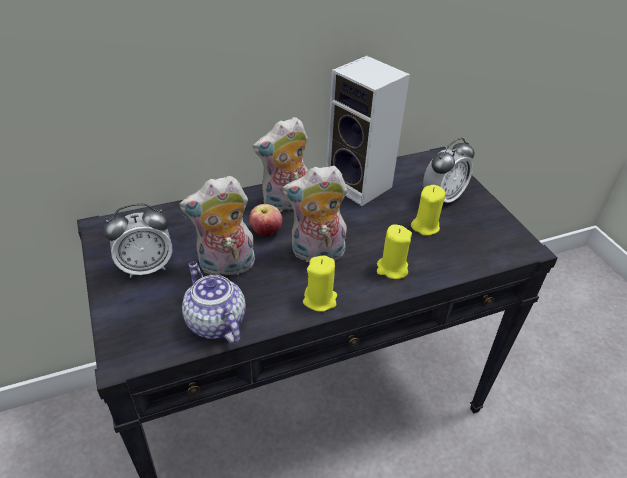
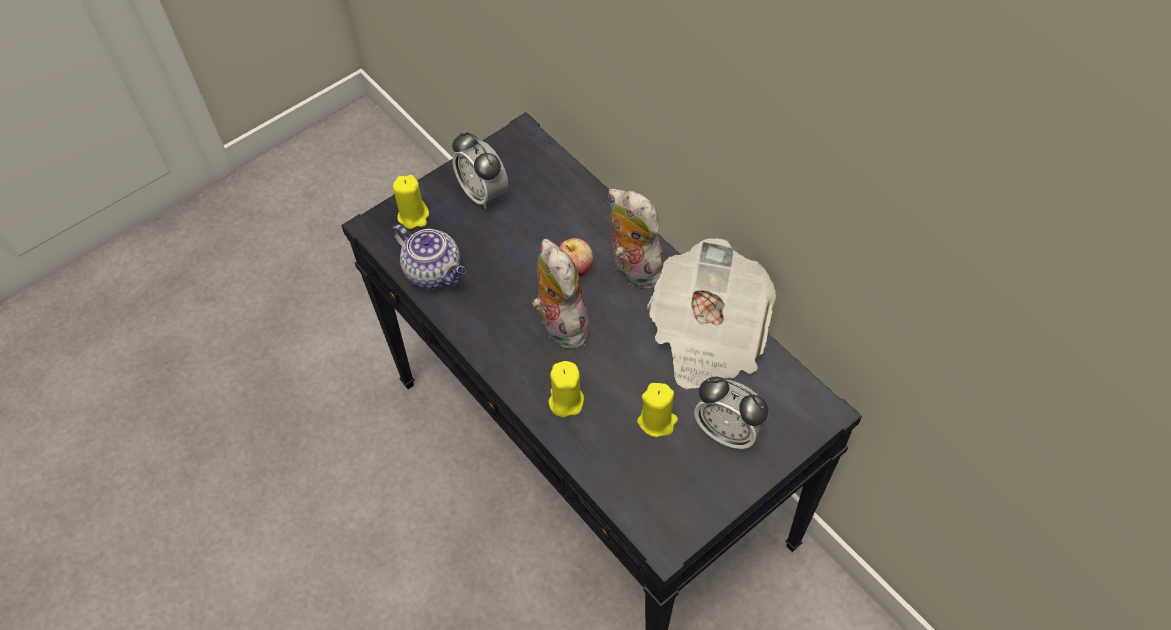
camera: 75 degrees right, 15 degrees up
(214, 322) = (435, 272): teapot -> teapot turned 90 degrees clockwise
(226, 267) = (508, 254): plush toy -> none
(320, 300) = (493, 347): yellow candle -> yellow candle (413, 216)
(361, 186) = (707, 335): speaker -> newspaper

